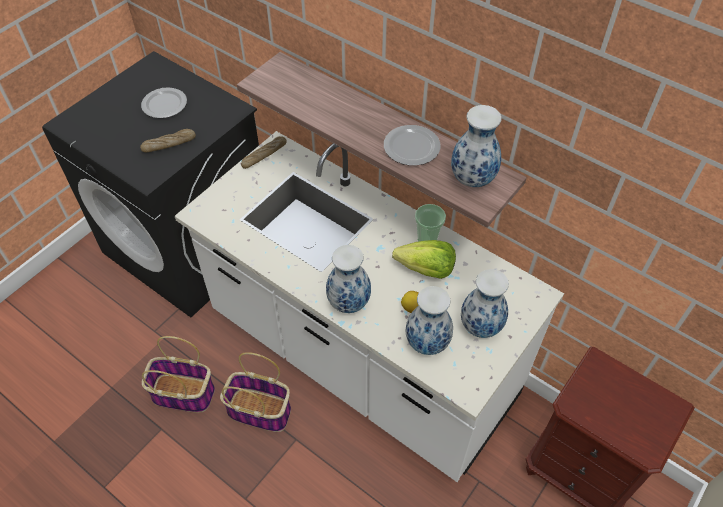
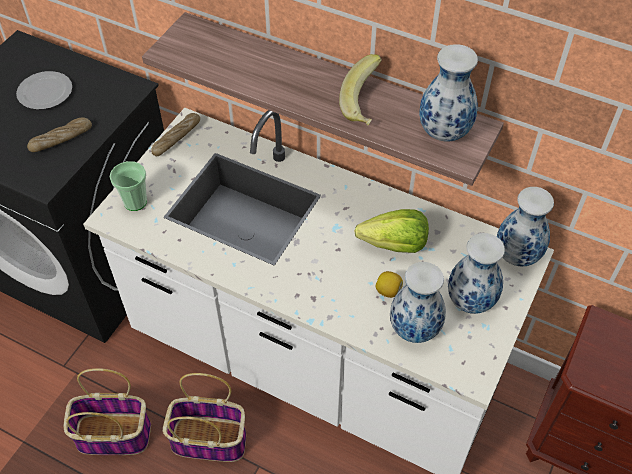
camera: 10 degrees left, 0 degrees up
(348, 302) = (313, 295): vase -> vase (516, 255)
(411, 148) = (365, 105): plate -> banana
(427, 238) = (388, 209): cup -> cup (135, 202)

